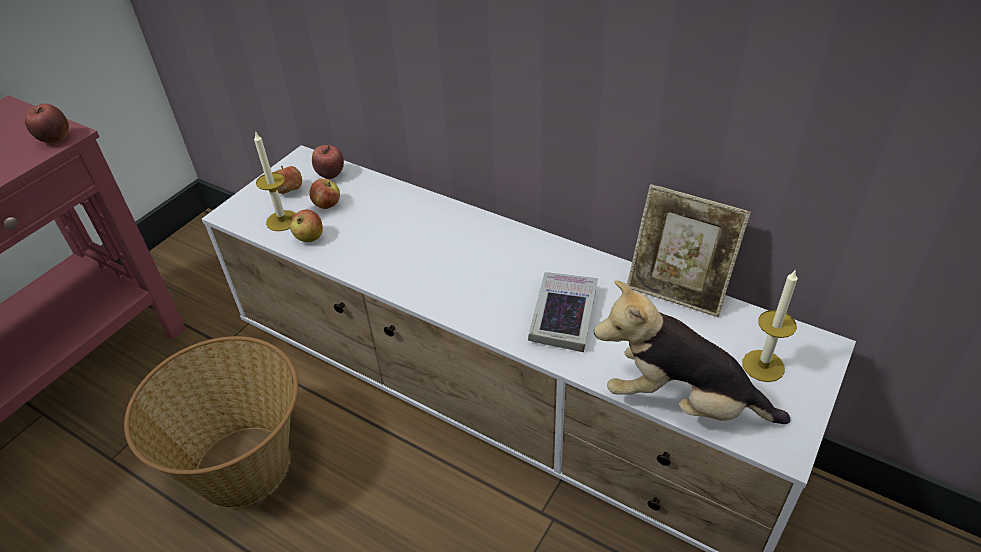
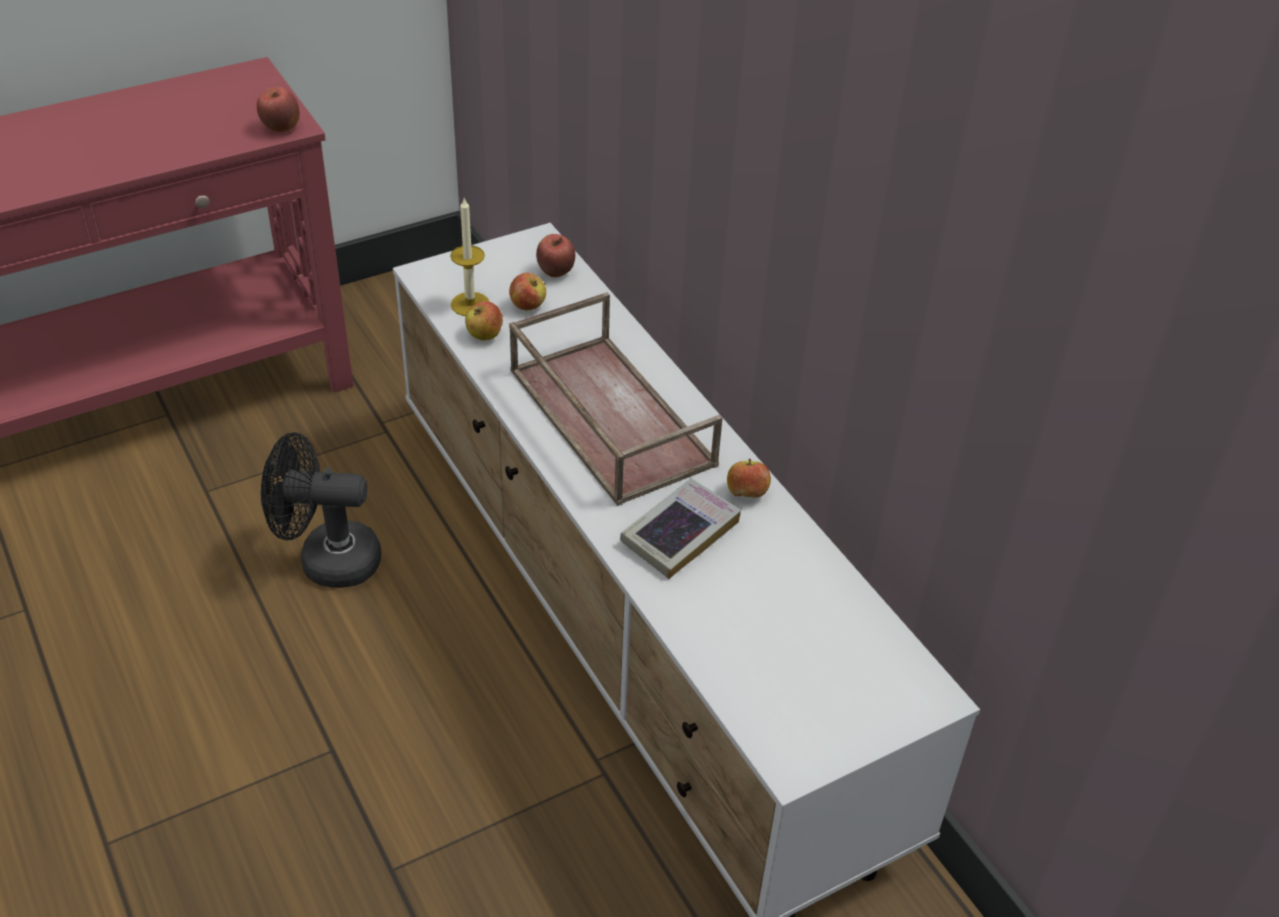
camera: 25 degrees right, 0 degrees up
(244, 465) = (327, 560): basket -> black fan
(289, 191) = (500, 273): apple -> apple (747, 493)
(445, 256) = (607, 416): none -> brown tray
(677, 291) = (827, 565): picture frame -> none
(681, 402) = (726, 673): plush toy -> none
(763, 366) = (847, 682): candle -> none

